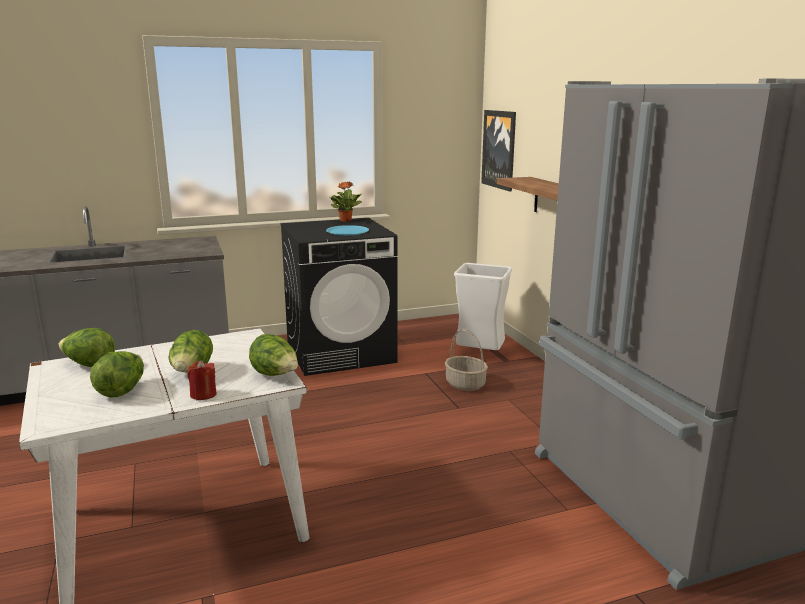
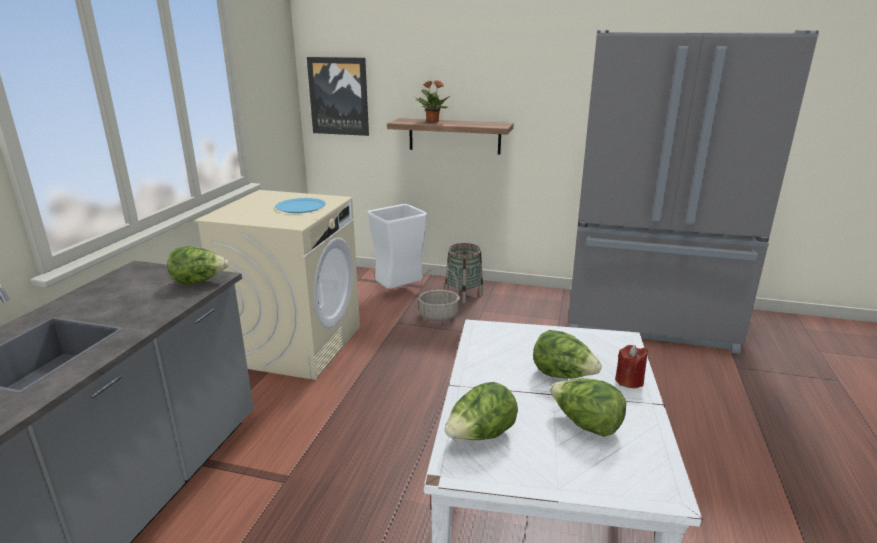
camera: 55 degrees left, 5 degrees up
(275, 375) = (604, 338): lettuce -> lettuce (199, 282)
(341, 352) = (295, 344): black washing machine -> beige washing machine
(346, 220) = (253, 198): potted plant -> potted plant (432, 122)
(524, 382) = (463, 295): none -> basket

